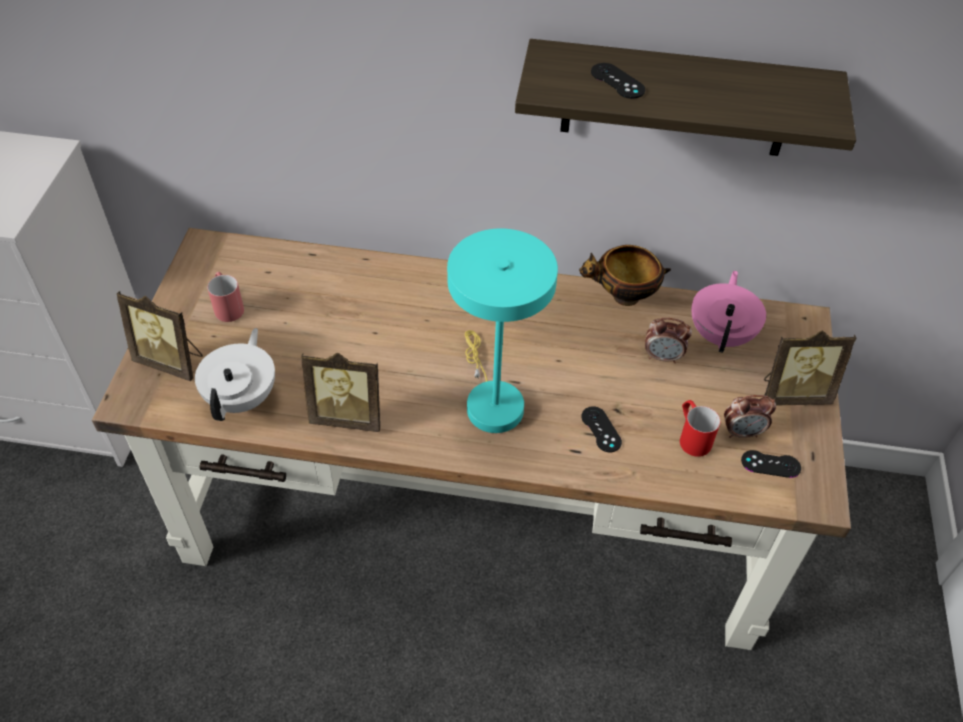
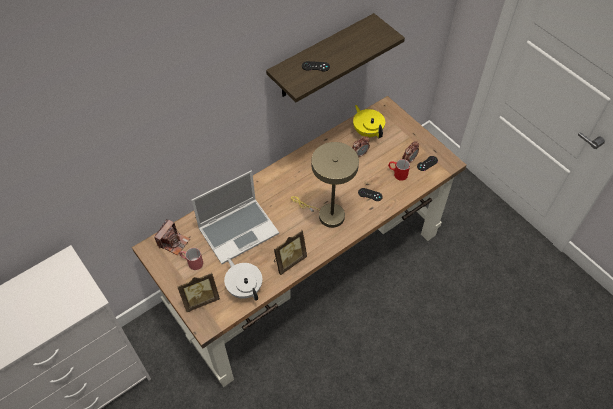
camera: 45 degrees left, 5 degrees up
(241, 262) = (173, 242): none -> camera
(340, 316) = (239, 230): none -> laptop
(491, 401) = (326, 215): turquoise table lamp -> beige table lamp
(623, 297) = (323, 143): bowl -> none
(721, 334) = (367, 131): pink teapot -> yellow teapot
(793, 394) = (409, 135): picture frame -> none

